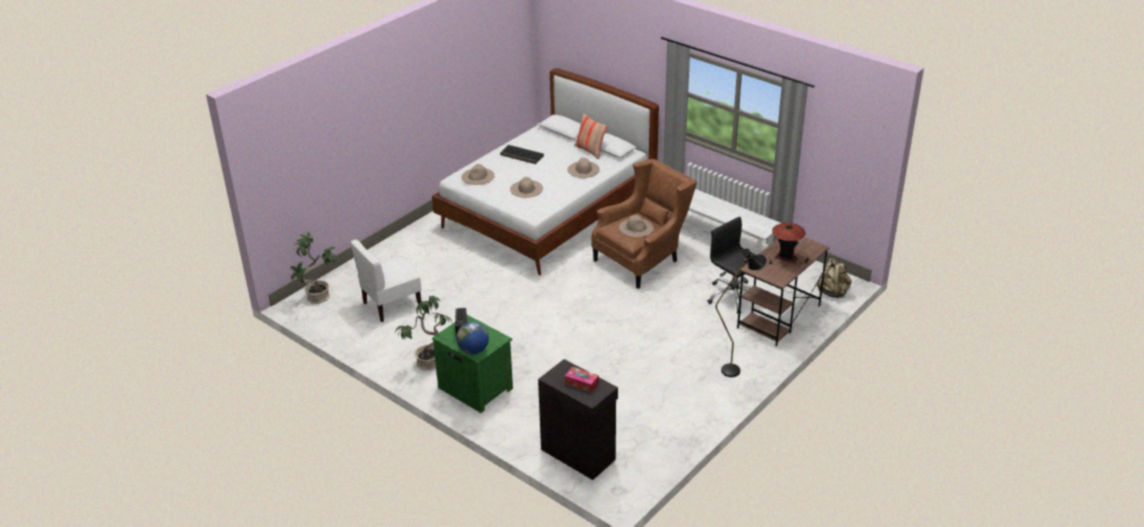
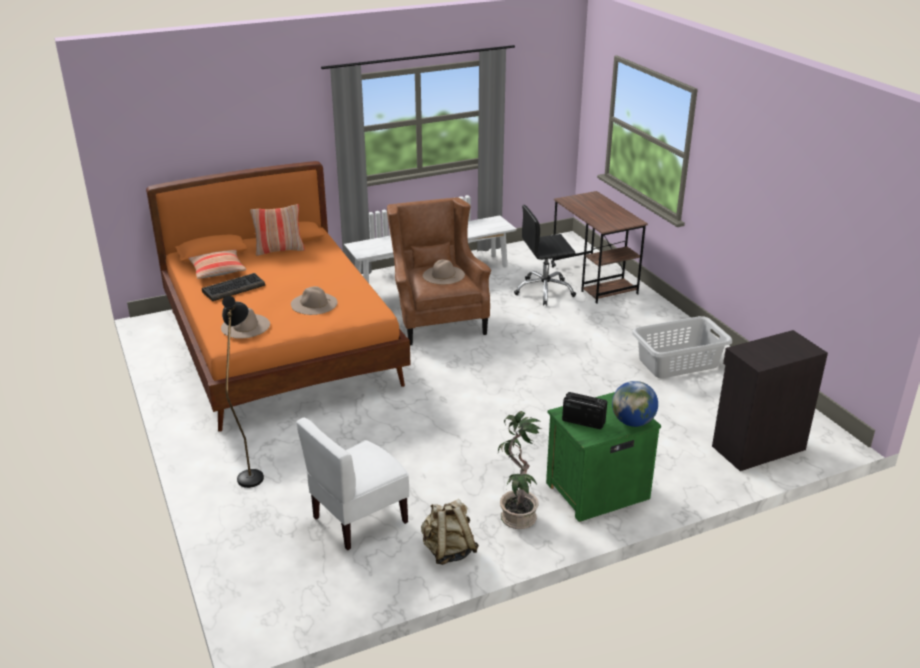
camera: 65 degrees left, 5 degrees down
(318, 298) = (270, 592): potted plant -> none
(391, 305) = (359, 519): white chair -> white chair turned 60 degrees clockwise
(542, 141) = (218, 270): none -> pillow
(548, 213) = (281, 348): white bed -> orange bed
(581, 383) = (778, 347): tissue box -> none
(583, 169) = (315, 262): beige hat -> none
(674, 391) = (678, 363): none -> grey laundry basket
(736, 368) = (660, 321): black floor lamp -> black floor lamp (251, 473)
(786, 257) = (599, 210): table lamp -> none
(833, 292) = (575, 248): beige backpack -> beige backpack (448, 551)

